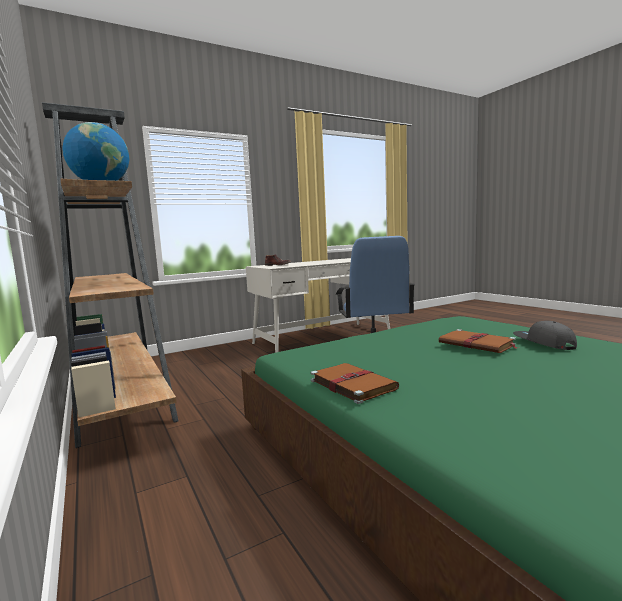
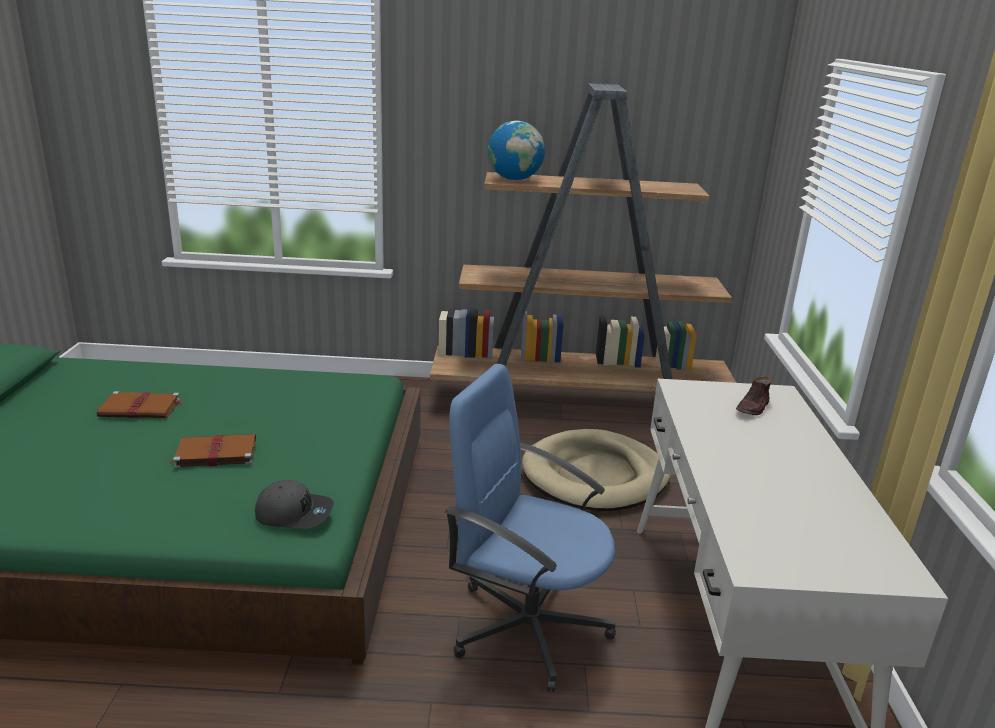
camera: 120 degrees right, 15 degrees up
(232, 372) = (595, 476): none -> beige dog bed
(351, 384) = (264, 376): brown book -> brown book (141, 408)
(543, 343) = (146, 489): grey cap -> grey cap (294, 513)

